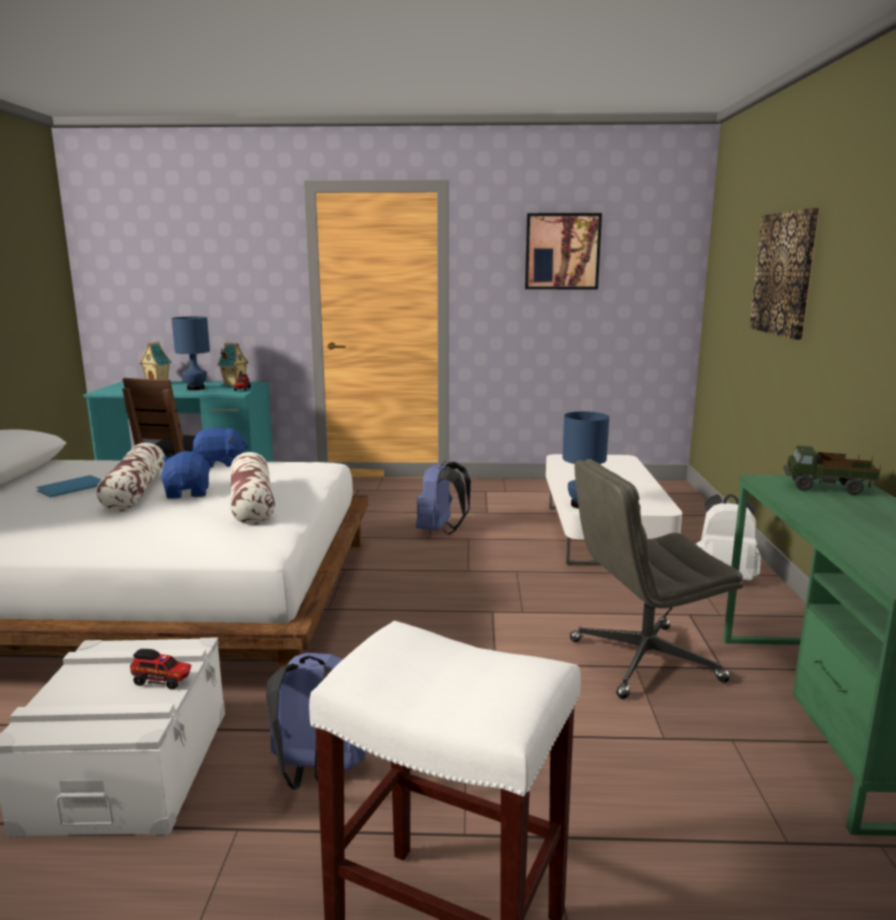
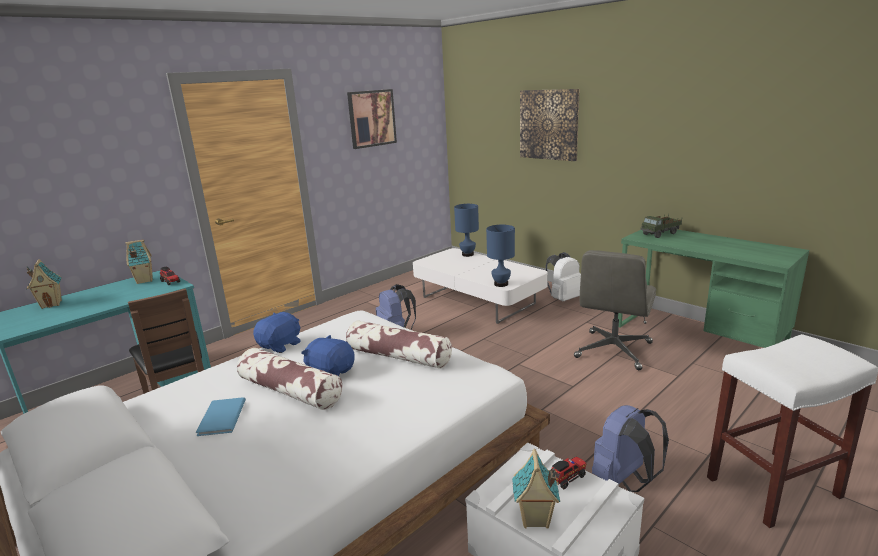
camera: 45 degrees left, 5 degrees up
(68, 686) = (534, 519): none -> toy house
(196, 388) = (118, 295): blue table lamp -> blue table lamp (467, 254)

